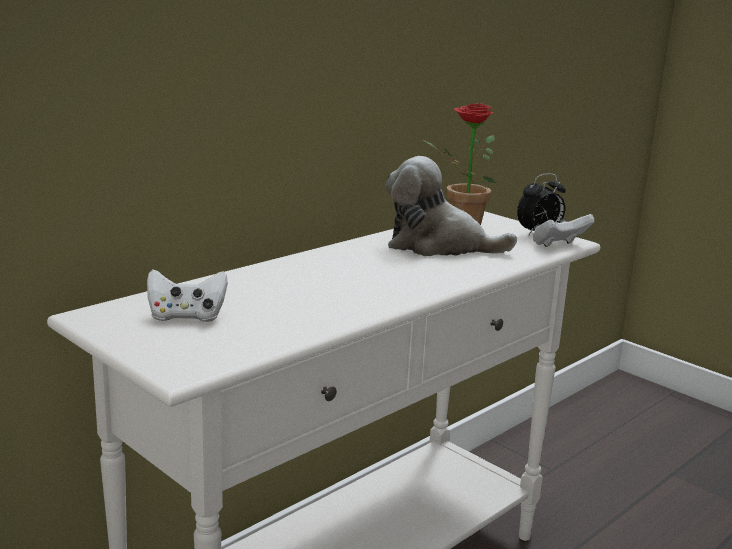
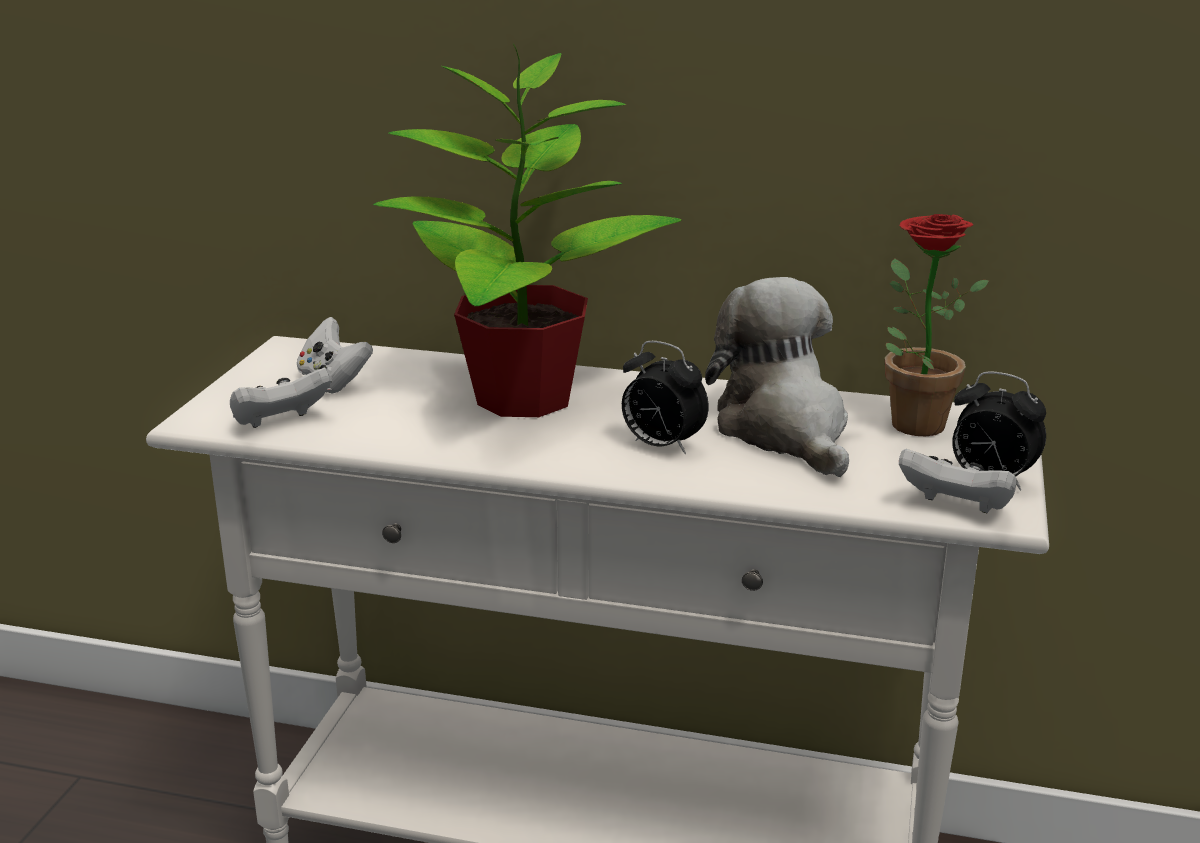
camera: 60 degrees right, 5 degrees up
(234, 347) = (280, 422): none -> white game controller
(306, 280) = (521, 398): none -> potted plant
(422, 270) = (661, 446): none -> alarm clock

